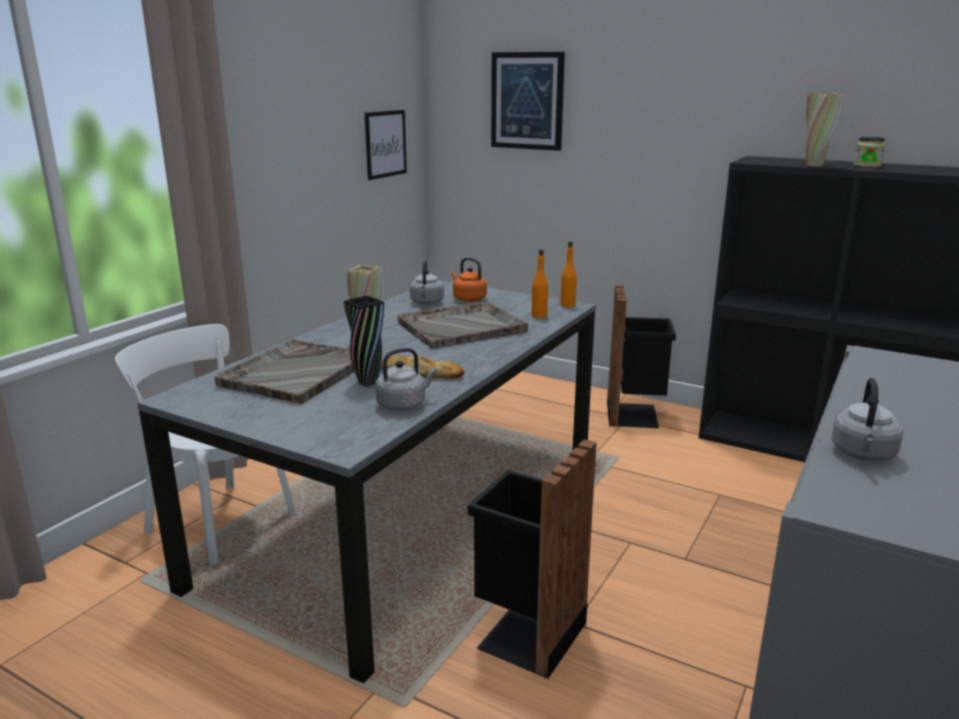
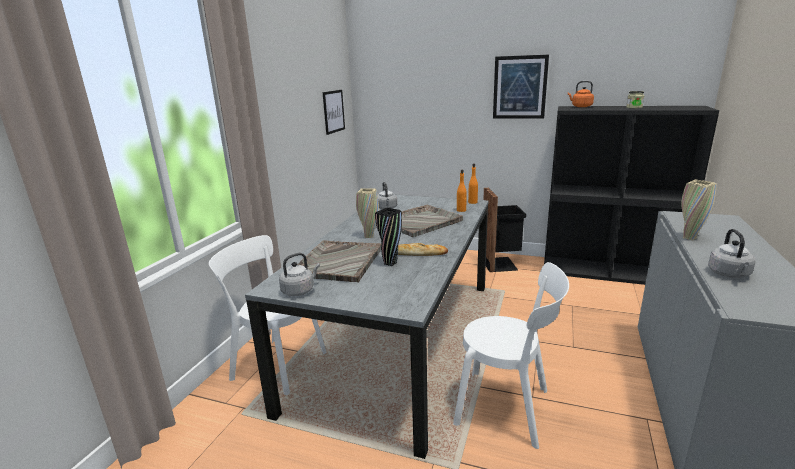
camera: 10 degrees left, 0 degrees up
(404, 404) = (424, 275): grey kettle -> grey kettle (299, 290)
(468, 299) = (410, 204): orange kettle -> orange kettle (580, 106)
(527, 101) = (419, 80): picture -> picture (520, 87)
(527, 634) = (507, 408): black trash can -> white chair
(814, 165) = (606, 109): beige vase -> beige vase (689, 238)

